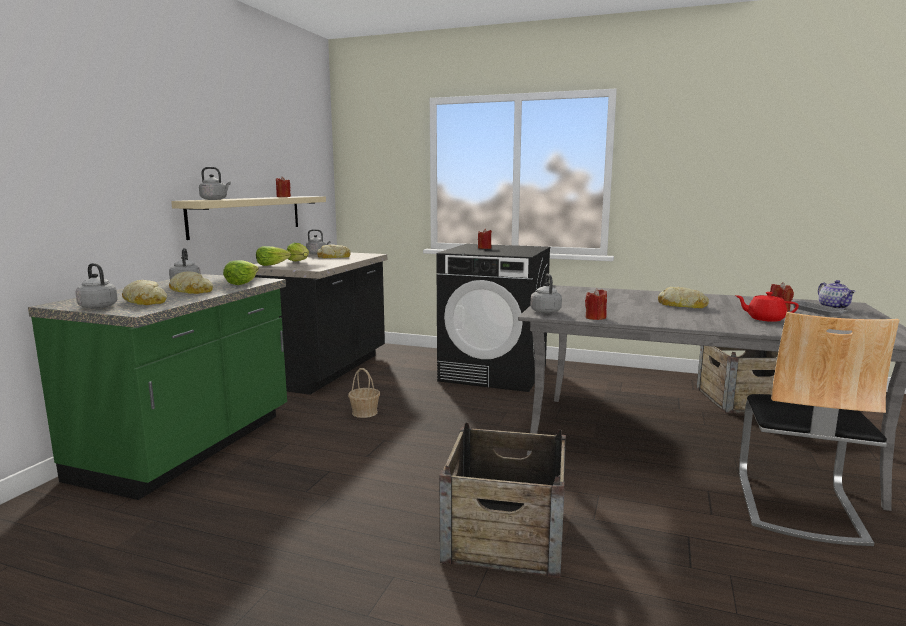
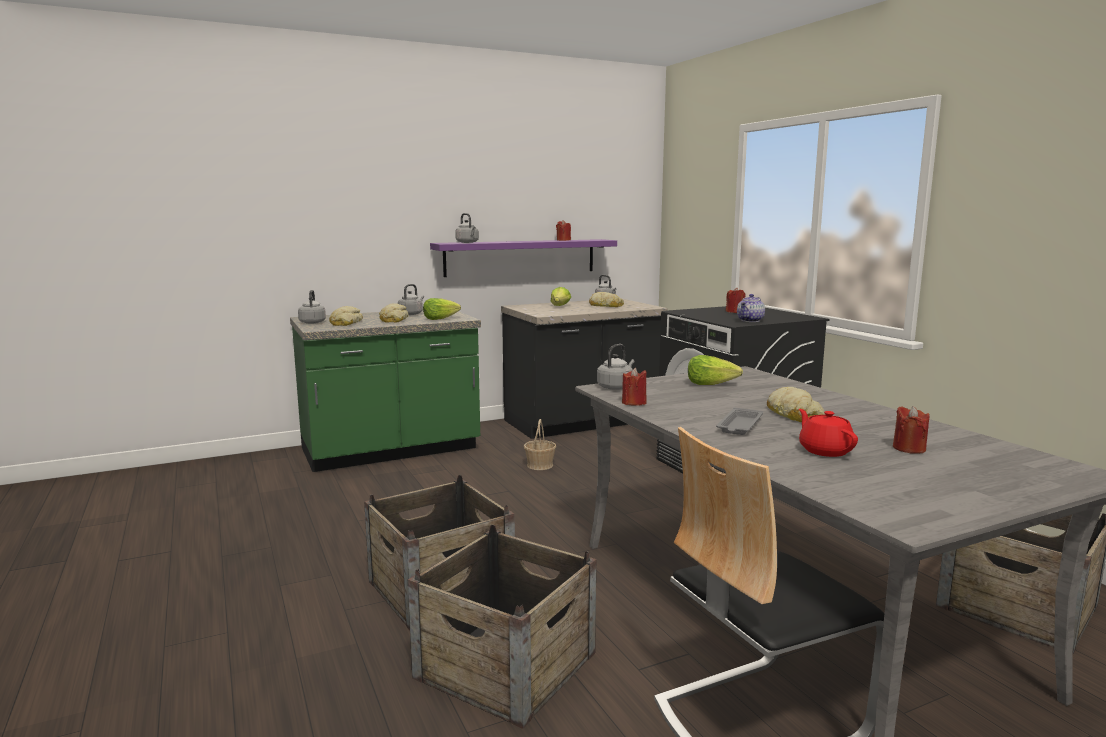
camera: 45 degrees right, 0 degrees up
(247, 215) = (521, 257): beige shelf -> purple shelf
(272, 265) = (528, 307): lettuce -> lettuce (711, 384)
(659, 558) = (506, 666): none -> crate
(817, 311) = (960, 465): grey tray -> grey tray (739, 426)
(834, 307) = (1026, 469): teapot -> teapot (750, 321)

